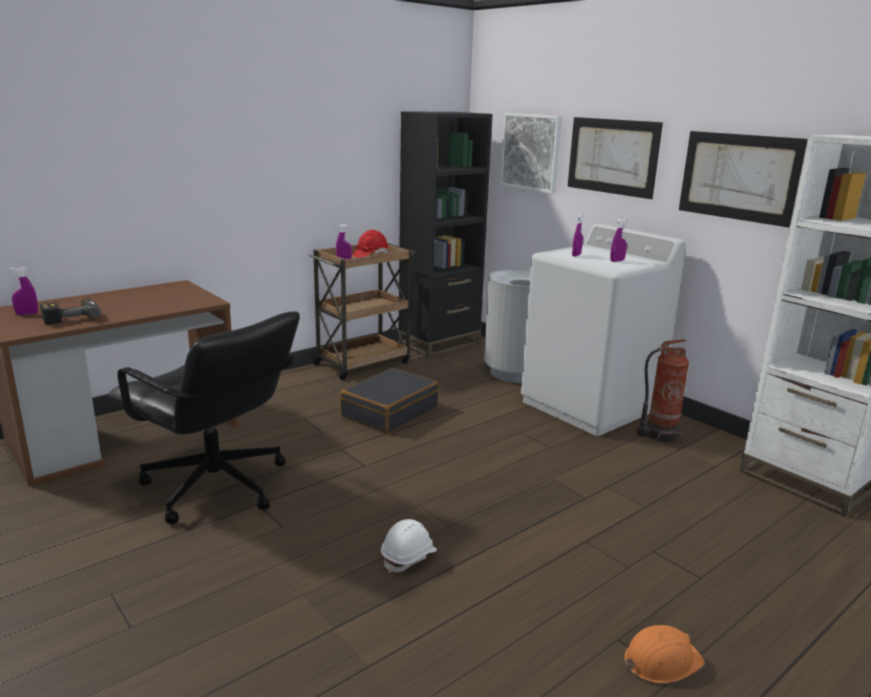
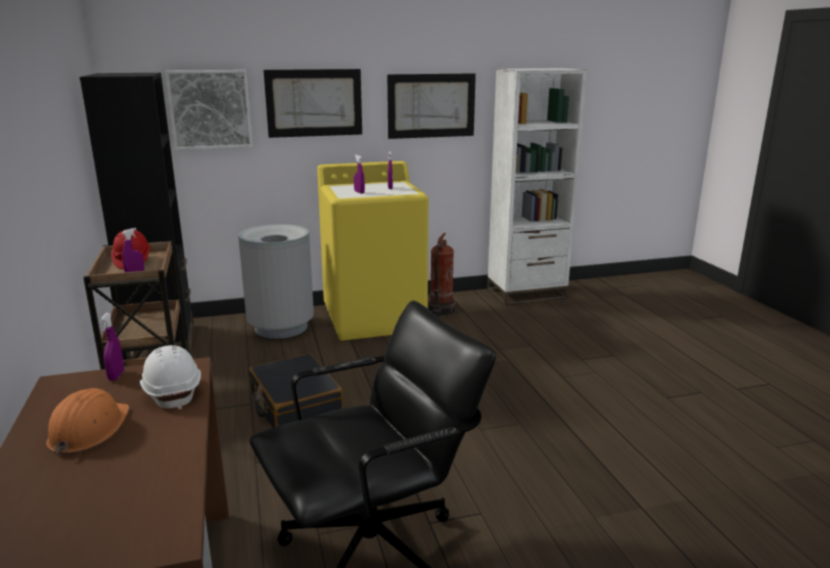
camera: 65 degrees left, 0 degrees up
(27, 314) = (46, 534): purple spray bottle -> purple spray bottle (116, 376)
(71, 317) = (128, 482): power drill -> none
(409, 557) = (557, 451): white hard hat -> white hard hat (173, 392)
(590, 405) = (374, 318): white washing machine -> yellow washing machine
(661, 661) = (687, 391): orange hard hat -> orange hard hat (88, 429)

